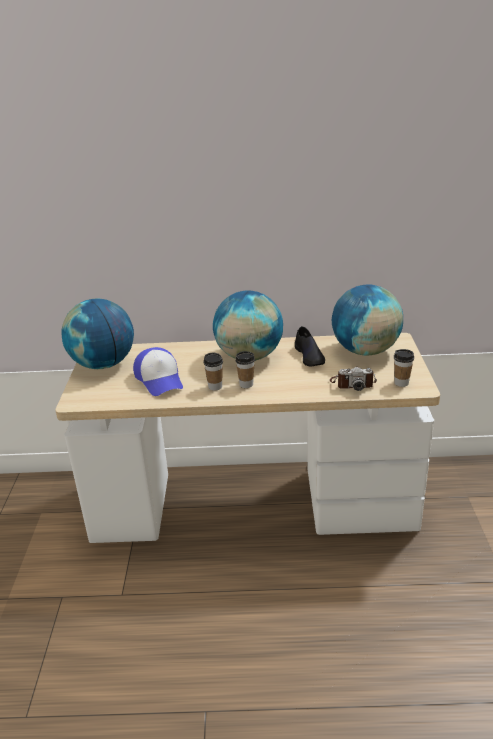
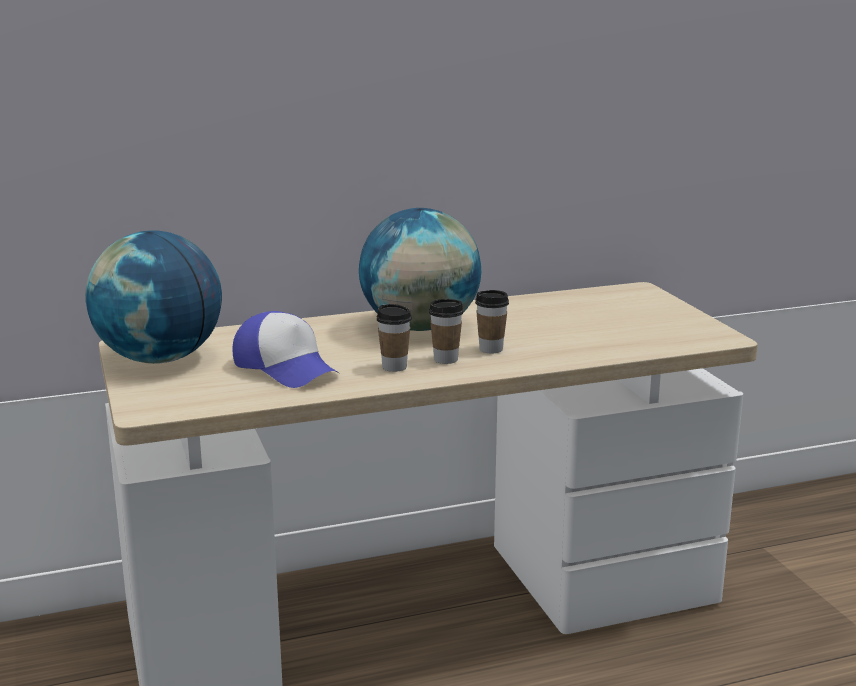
camera: 20 degrees left, 10 degrees down
(309, 356) = (520, 319): black shoe -> none
(352, 383) = (617, 342): camera -> none
(365, 351) = (601, 306): globe -> none
(401, 383) = (690, 335): cup -> cup (491, 349)

